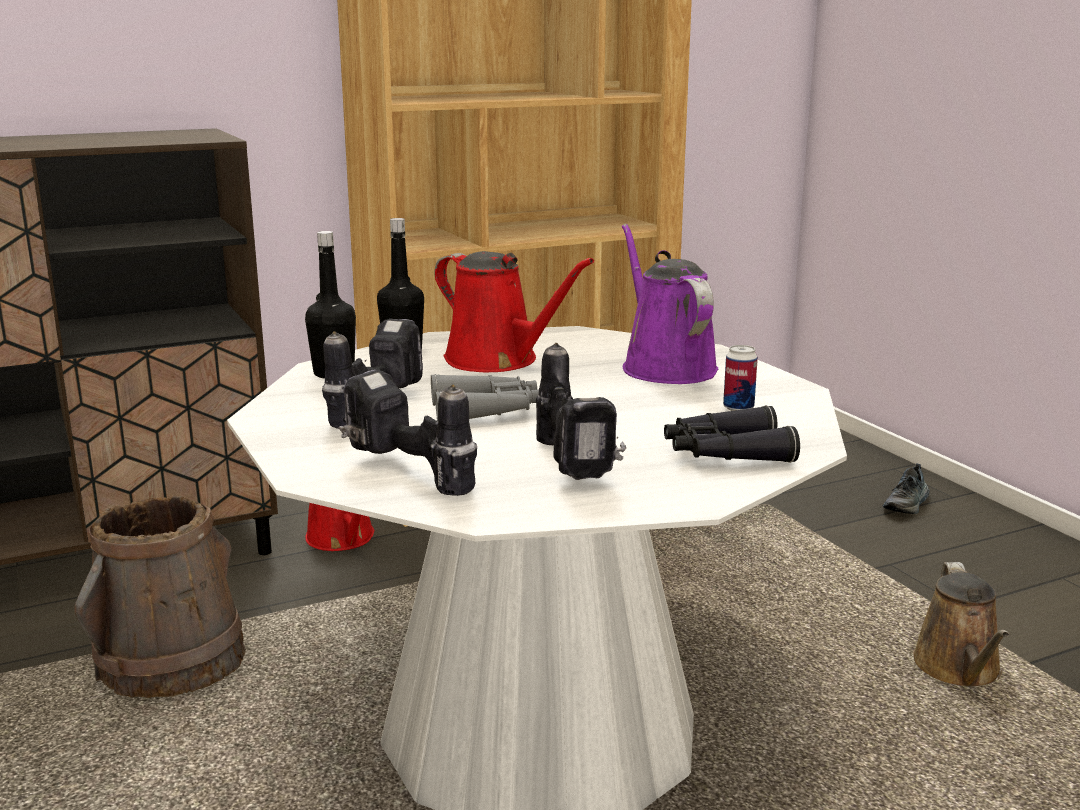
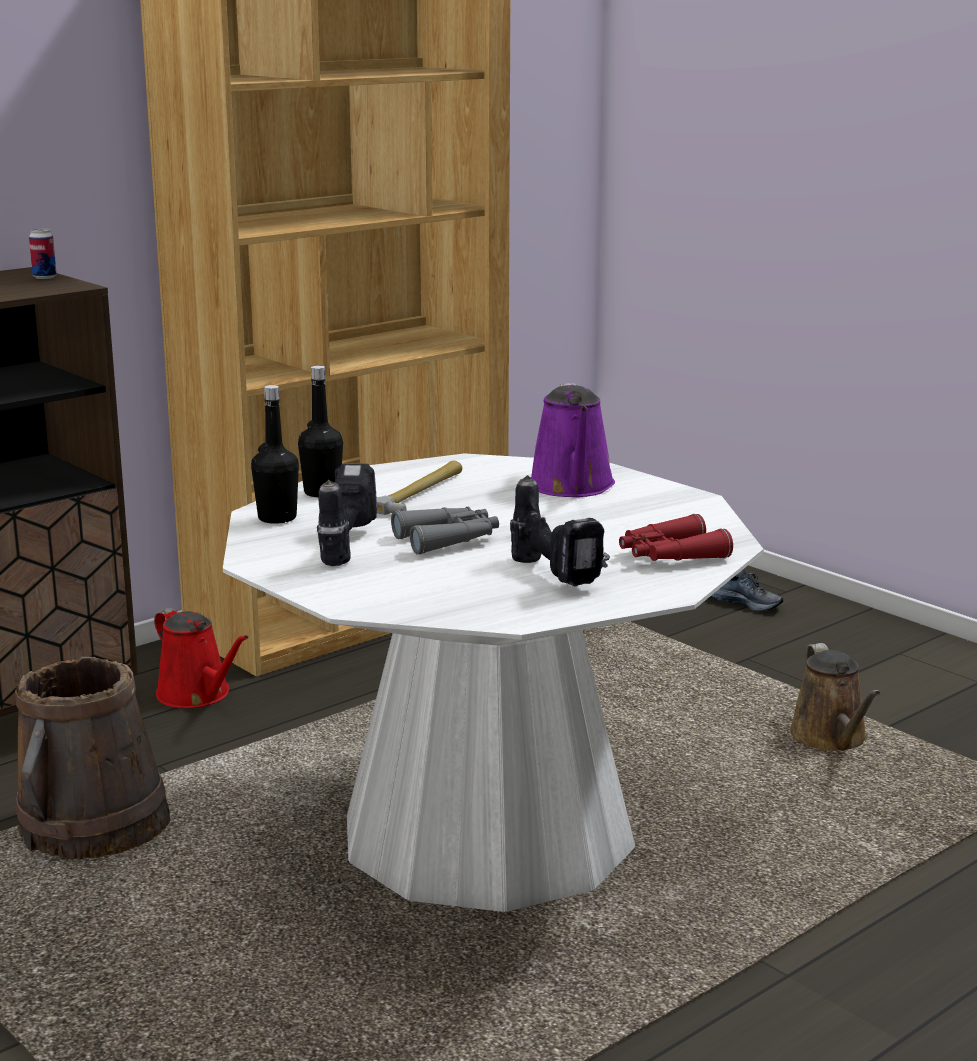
camera: 15 degrees left, 0 degrees up
(406, 473) = (426, 596): power drill -> none
(498, 360) = (418, 493): red watering can -> hammer
(665, 367) = (572, 487): purple watering can -> purple watering can turned 150 degrees counterclockwise
(725, 453) = (670, 555): black binoculars -> red binoculars
(738, 408) = (658, 518): can -> can (44, 277)
(907, 505) = (746, 603): shoe -> shoe turned 75 degrees counterclockwise

